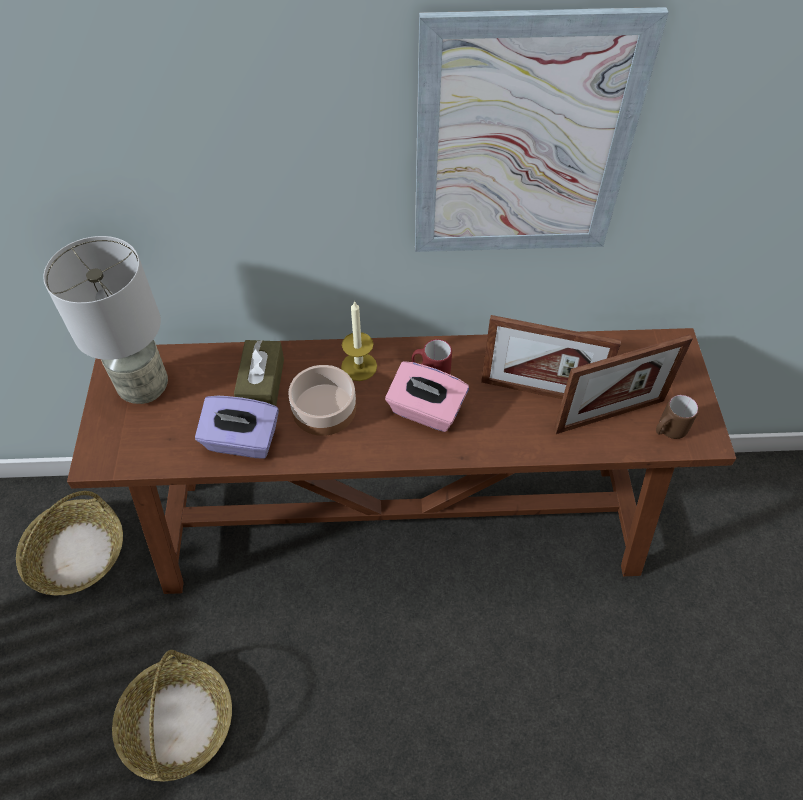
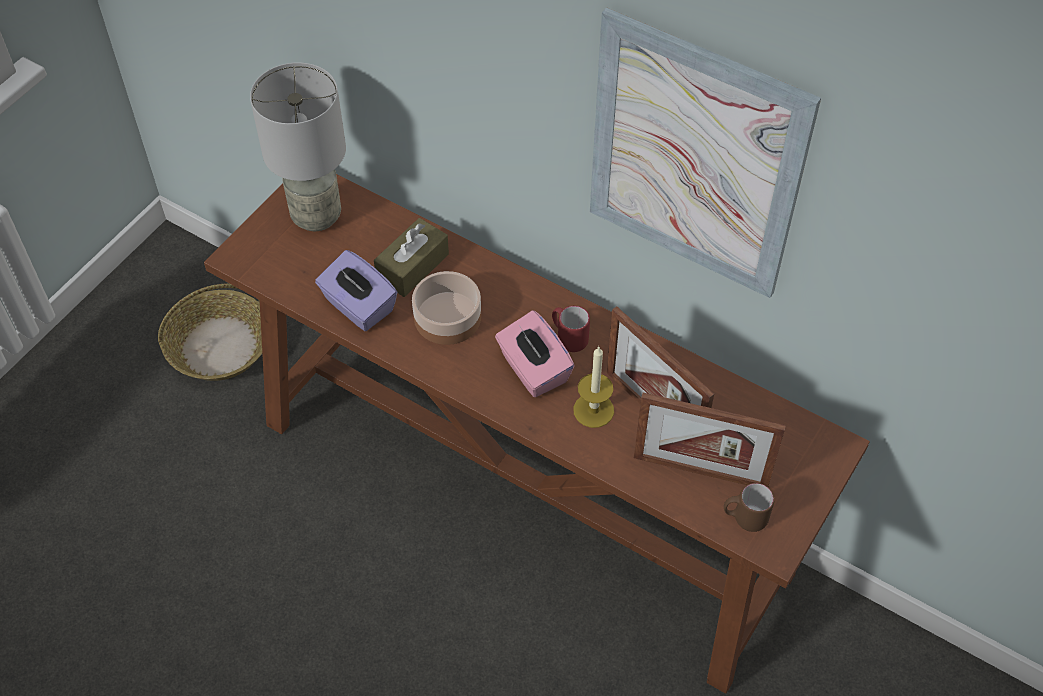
camera: 35 degrees right, 0 degrees up
(177, 722) = (203, 541): basket -> none
(359, 366) = (508, 297): candle -> candle (593, 410)

